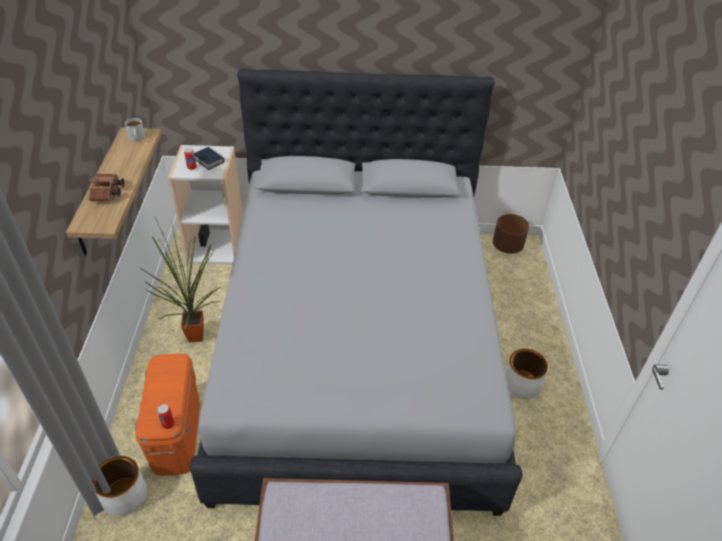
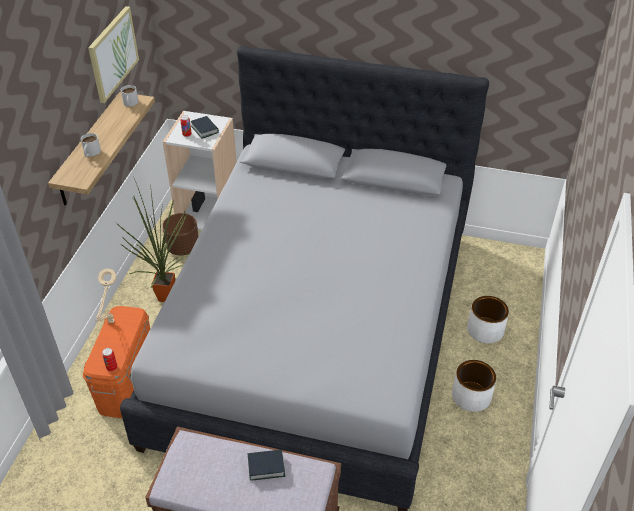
camera: 15 degrees right, 0 degrees up
(107, 194) = (91, 153): brown binoculars -> white mug
(110, 85) = (112, 53): none -> picture
(124, 496) = (69, 427): white planter -> white planter (485, 330)
(154, 375) = (111, 323): none -> beige table lamp
(374, 504) = (266, 467): none -> book
(507, 246) = (505, 255): brown planter -> brown planter (183, 247)

